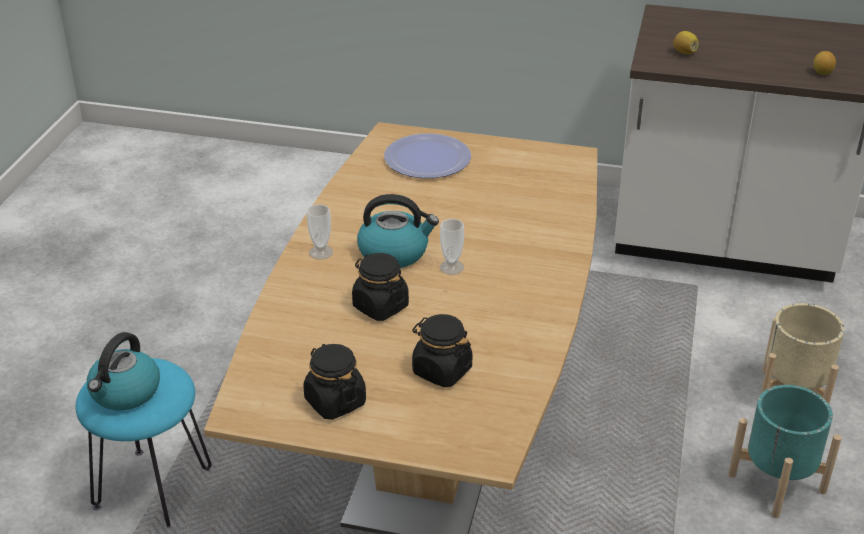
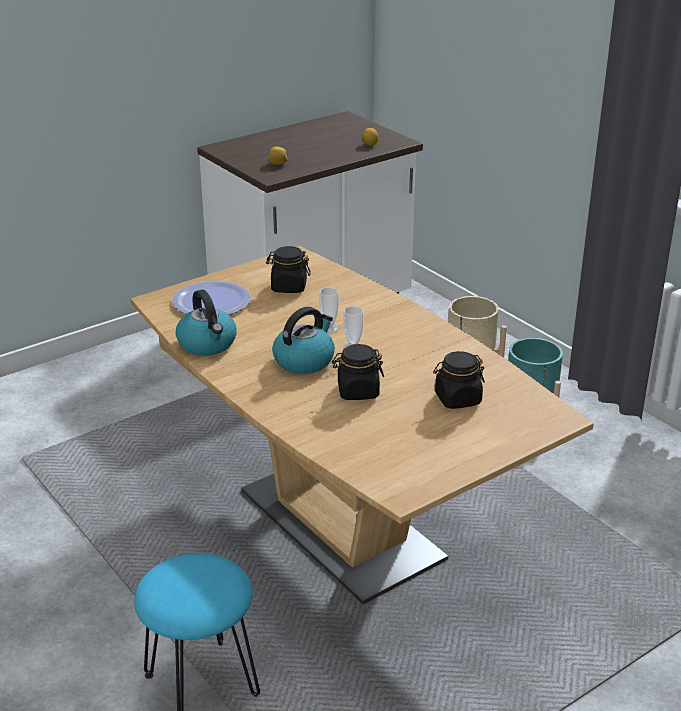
camera: 50 degrees left, 5 degrees down
(125, 393) = (194, 591): kettle -> kettle (208, 344)
(321, 252) = (259, 387): cup -> cup (329, 328)
(335, 401) = (438, 451): black jar -> black jar (288, 287)

